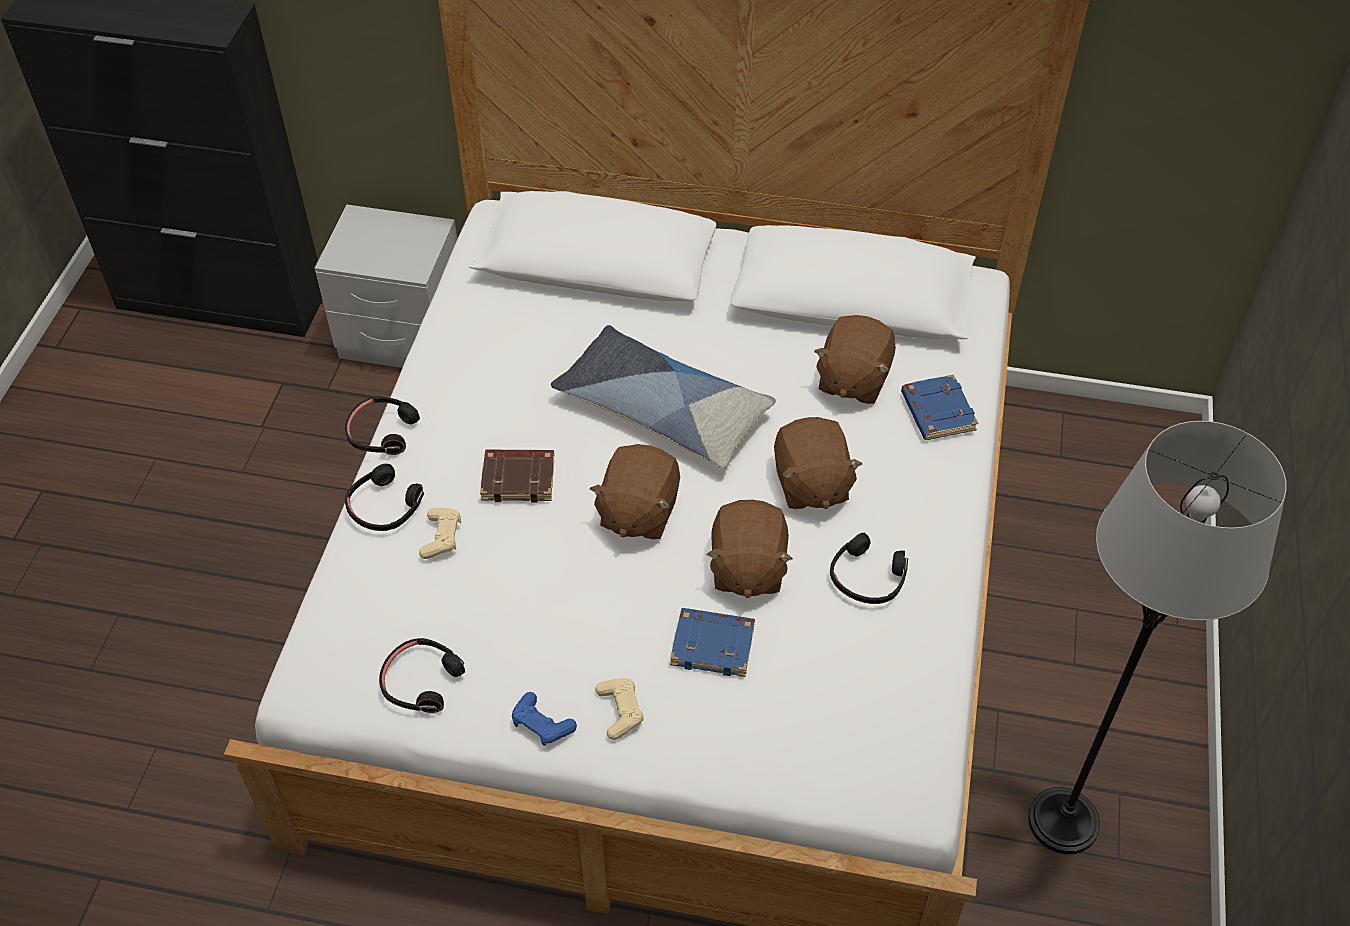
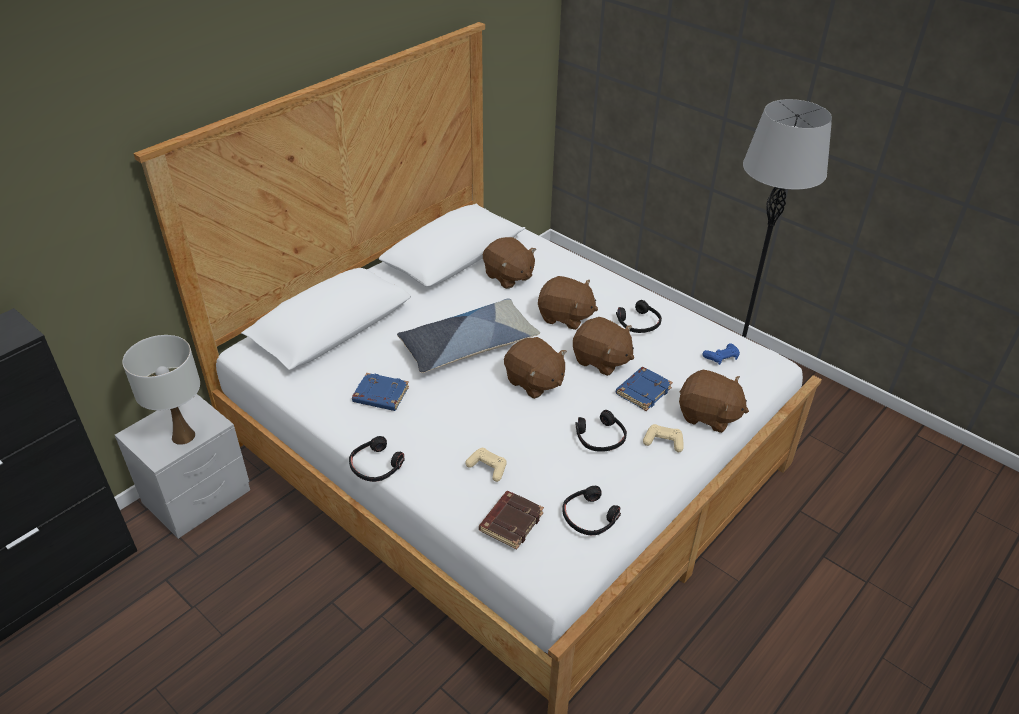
camera: 60 degrees left, 10 degrees down
(379, 256) = (183, 436): none -> white table lamp
(384, 507) = (439, 486): black headphones -> black headphones (600, 438)
(519, 478) = (470, 418): brown book -> brown book (511, 522)
(542, 724) = (653, 476): blue game controller -> blue game controller (721, 358)
(718, 747) = (708, 415): none -> brown plush toy
(936, 412) = (553, 261): blue book -> blue book (380, 396)

